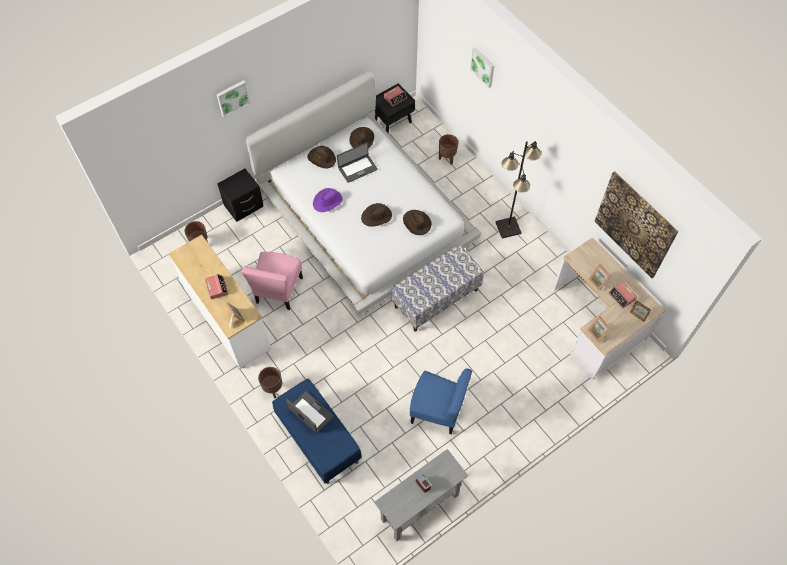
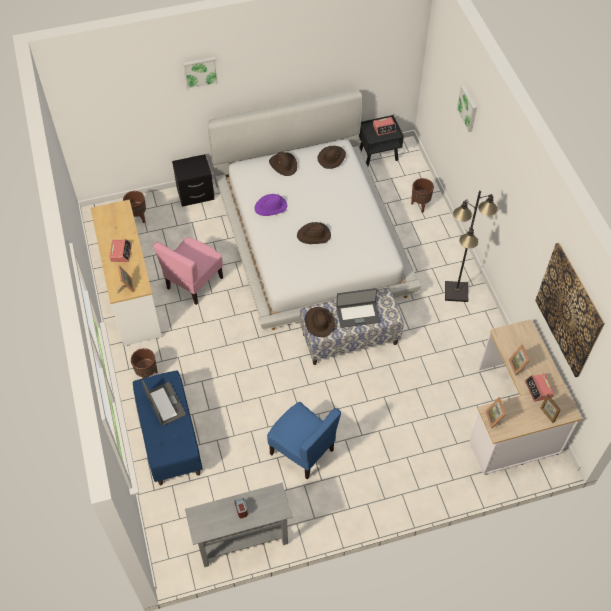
camera: 20 degrees right, 5 degrees down
(357, 168) = (315, 184): laptop -> laptop (358, 314)
(416, 223) = (352, 253): brown hat -> brown hat (319, 322)

